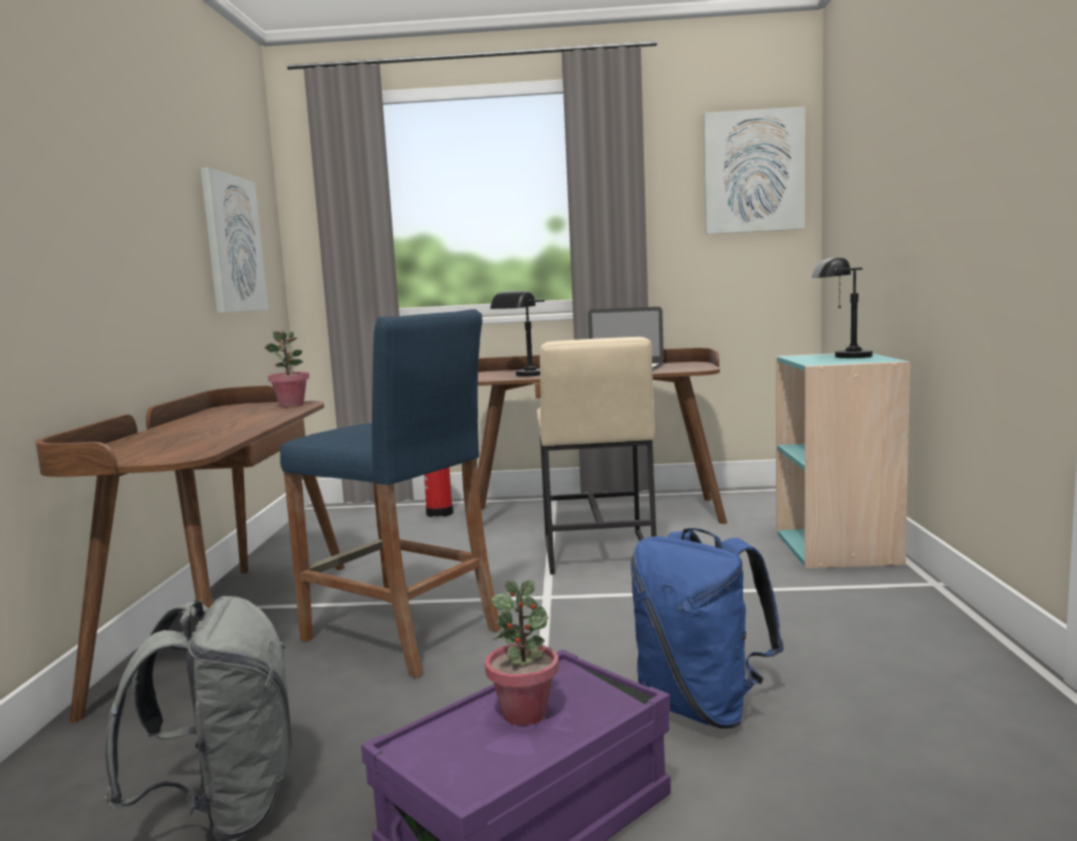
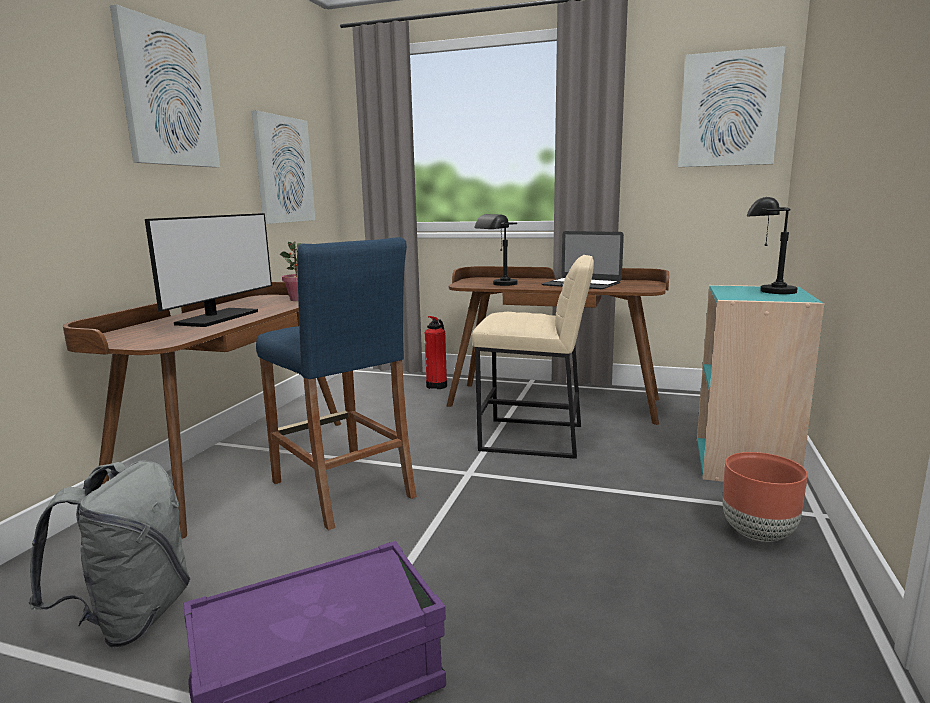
camera: 15 degrees right, 5 degrees up
(121, 144) = (167, 95): none -> picture
(214, 429) = (218, 318): none -> monitor
(525, 713) = (322, 598): potted plant -> none
(597, 553) = (534, 438): beige chair -> beige chair turned 90 degrees counterclockwise
(701, 707) = (527, 604): blue backpack -> none
(890, 608) = (758, 534): none -> brown planter

